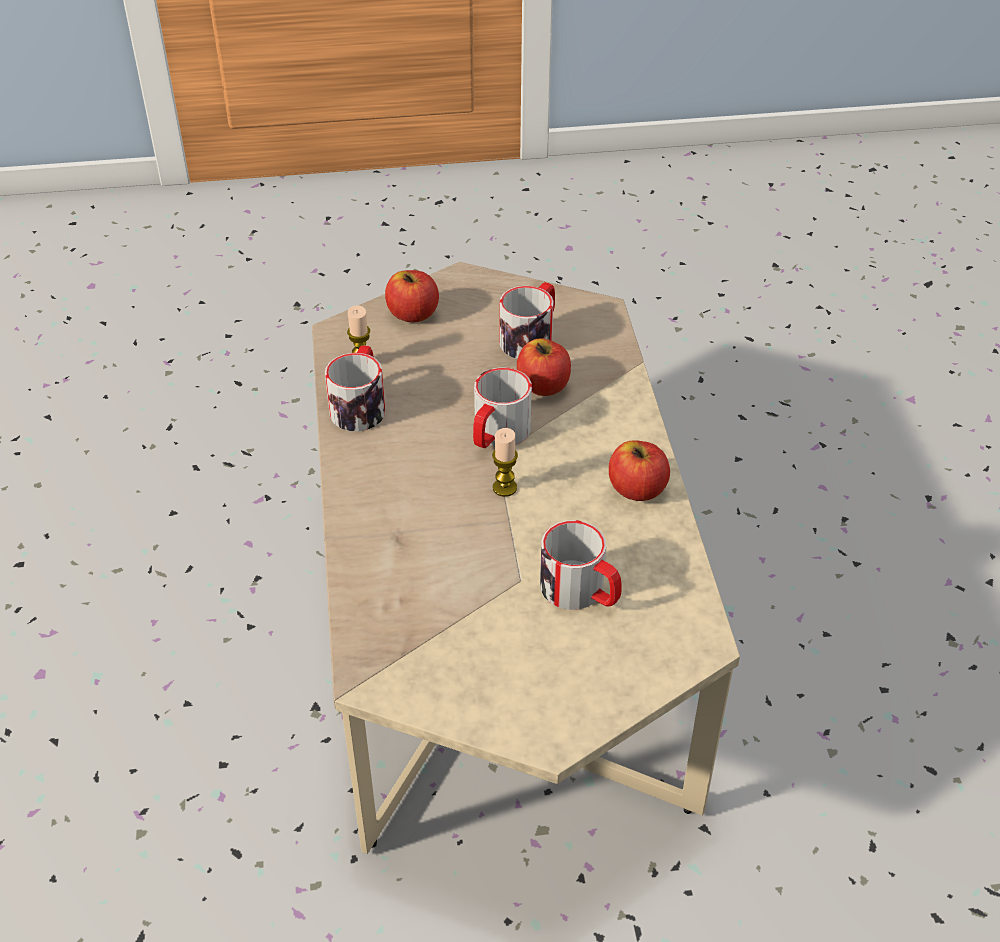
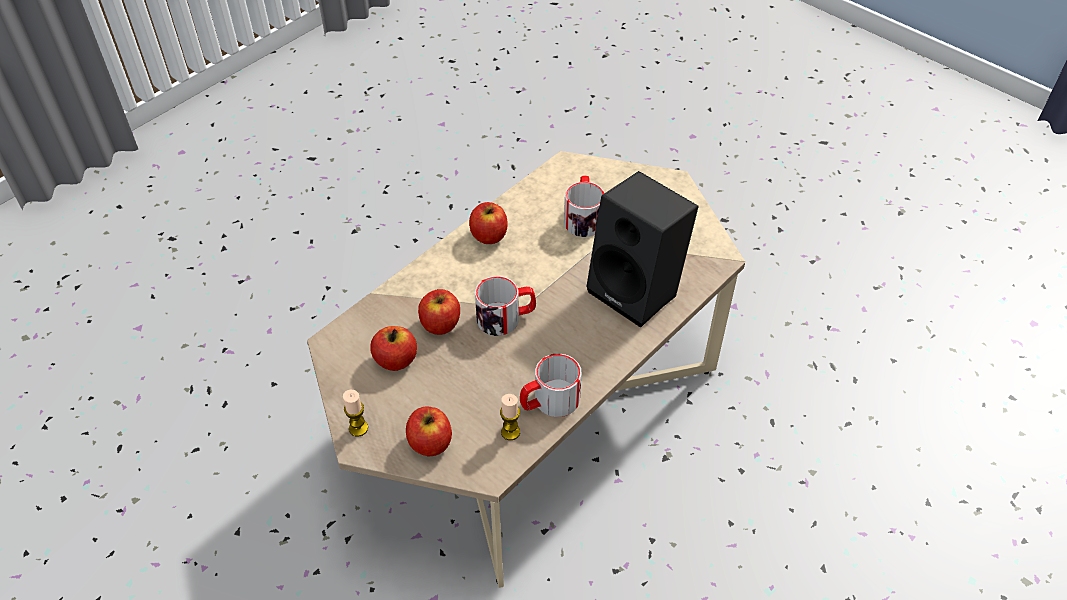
camera: 130 degrees left, 5 degrees up
(410, 560) = (638, 291): none -> black speaker
(504, 488) = (545, 287): candle -> candle (358, 428)
(531, 337) = (395, 360): mug -> apple

